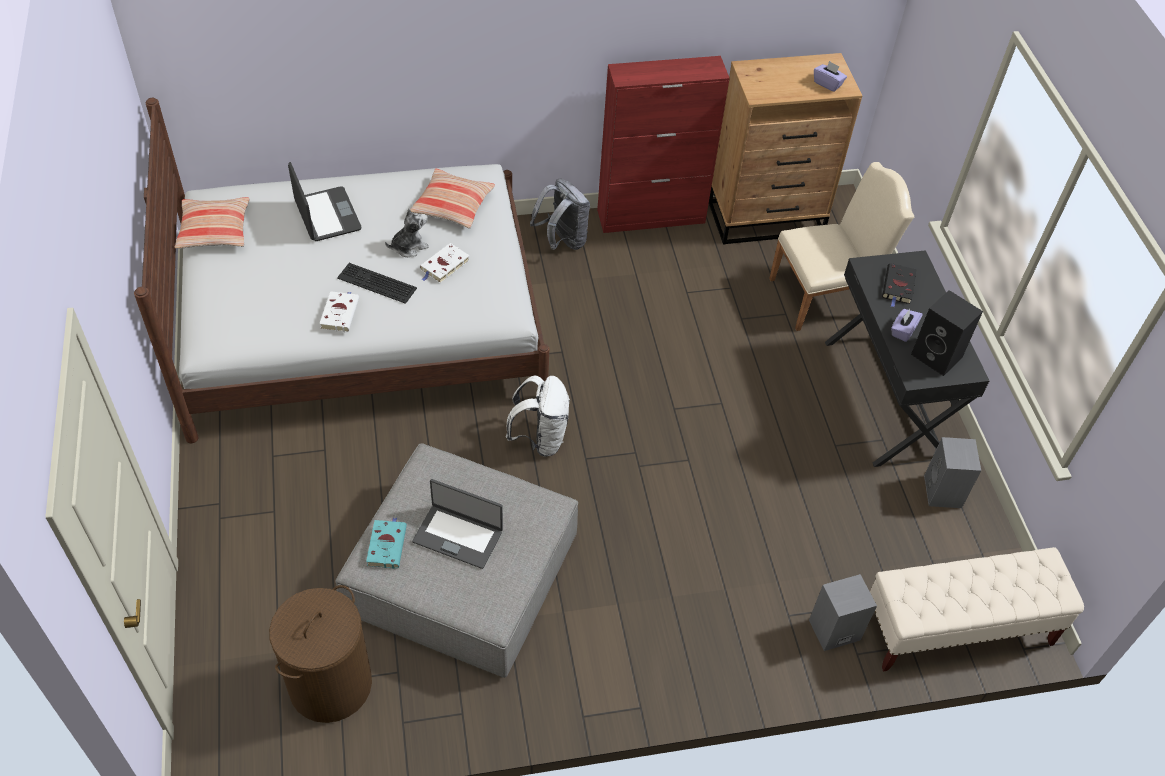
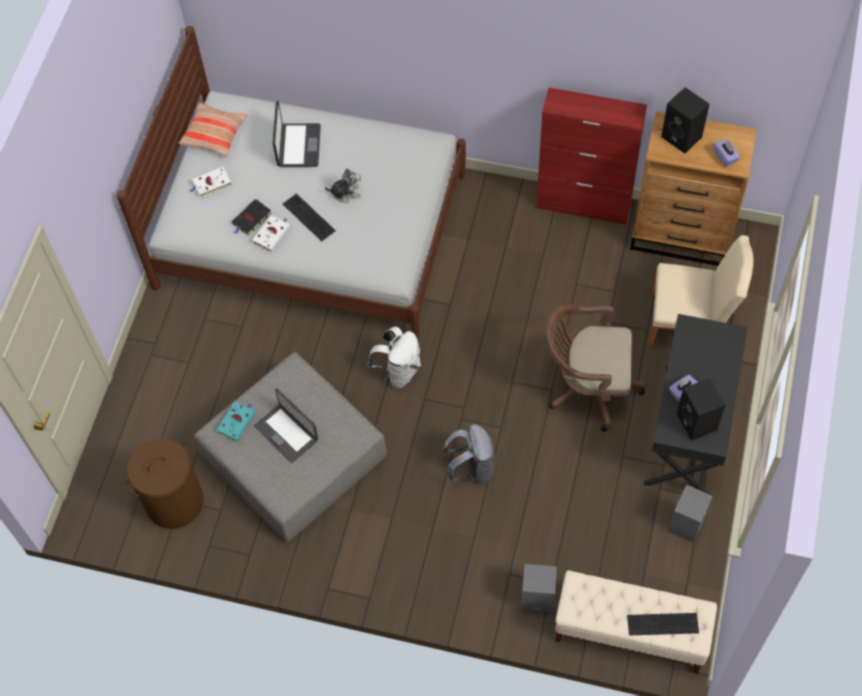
camera: 30 degrees right, 10 degrees up
(444, 266) = (364, 218): white book -> white book (211, 184)
(453, 205) = (395, 165): pillow -> none
(562, 241) = (499, 205): grey backpack -> grey backpack (471, 468)
(758, 388) = (588, 387): none -> brown office chair
(773, 77) = (682, 137): none -> black speaker
(898, 287) = (703, 352): black book -> black book (251, 219)
(1018, 592) = (662, 625): none -> keyboard

